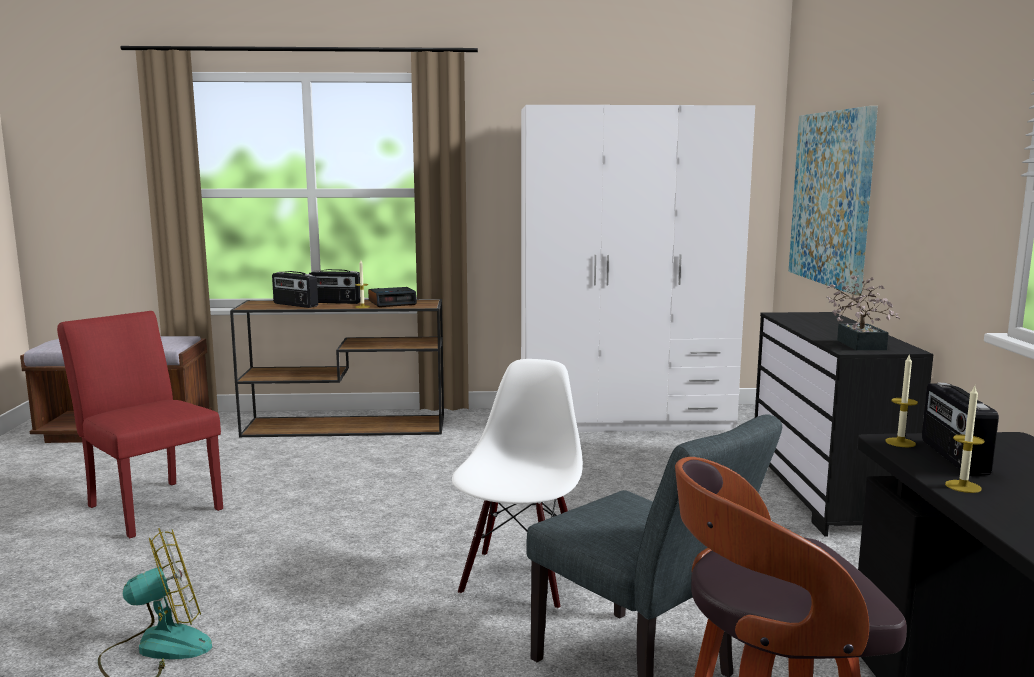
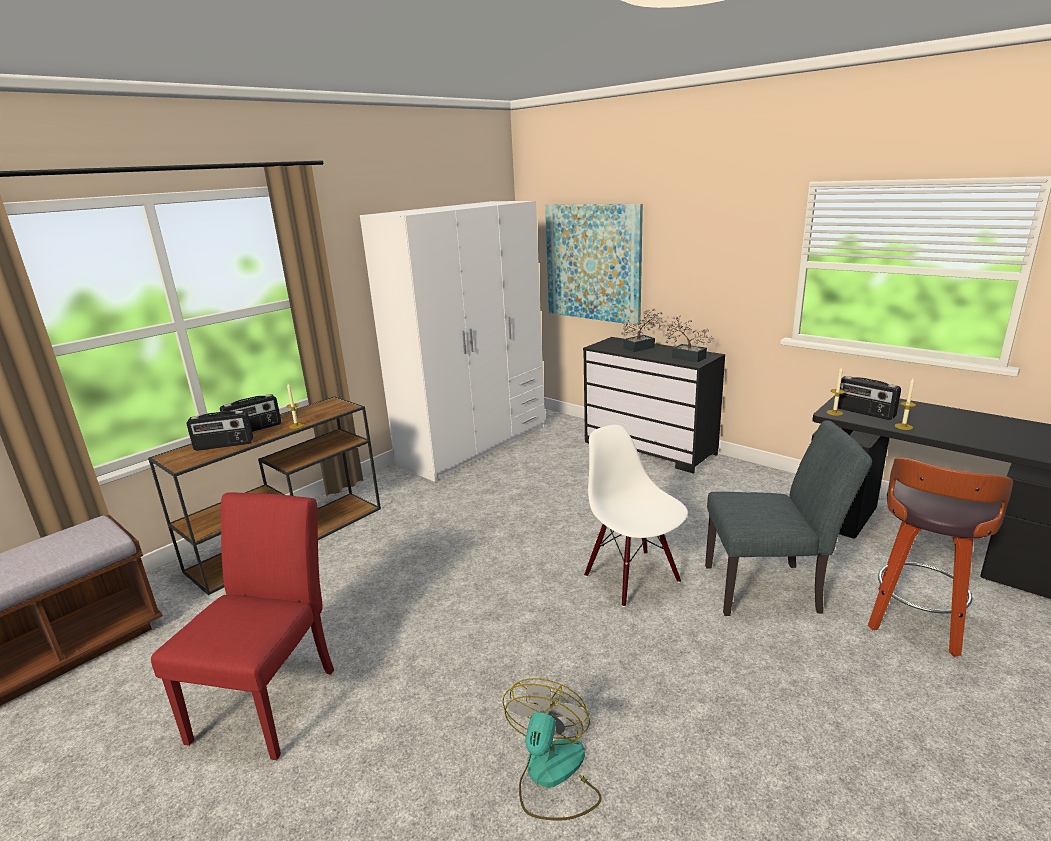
camera: 45 degrees left, 10 degrees up
(150, 505) = (272, 696): red chair -> red chair turned 105 degrees clockwise
(392, 303) = (309, 413): alarm clock -> none
(835, 325) = (642, 347): none -> potted plant

